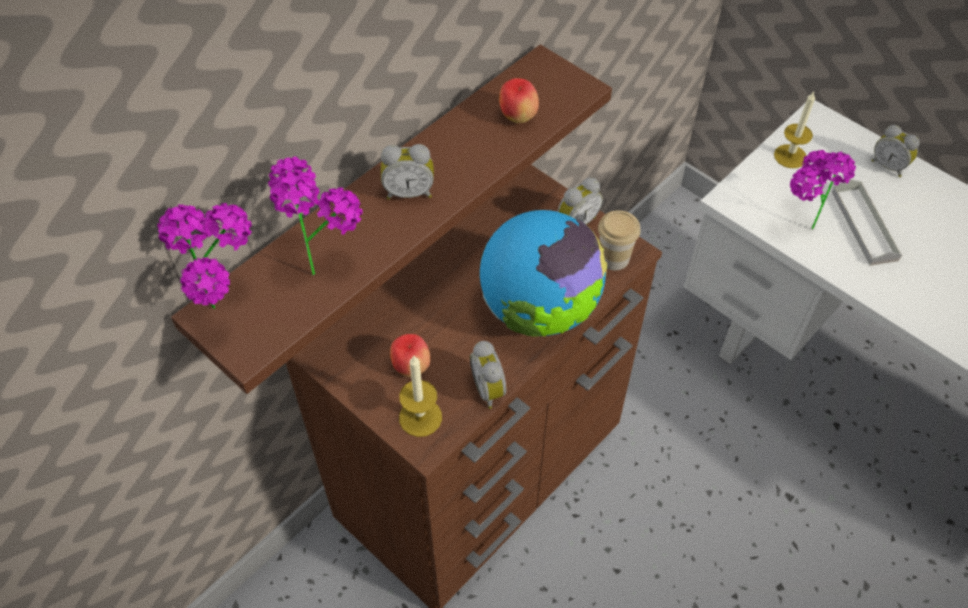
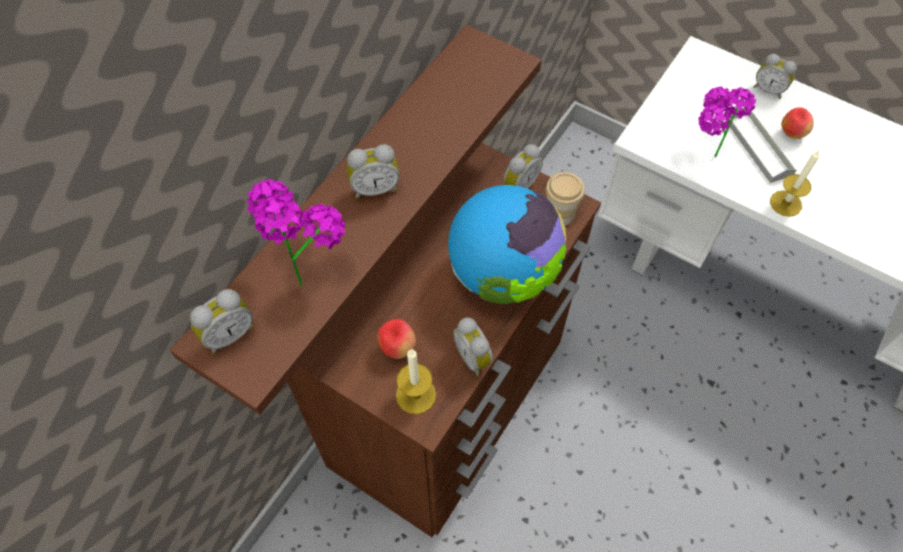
camera: 10 degrees left, 5 degrees up
(231, 310) = (229, 334): potted plant -> alarm clock
(518, 117) = (461, 99): apple -> apple (791, 134)
(790, 156) = (683, 92): candle -> candle (785, 203)

